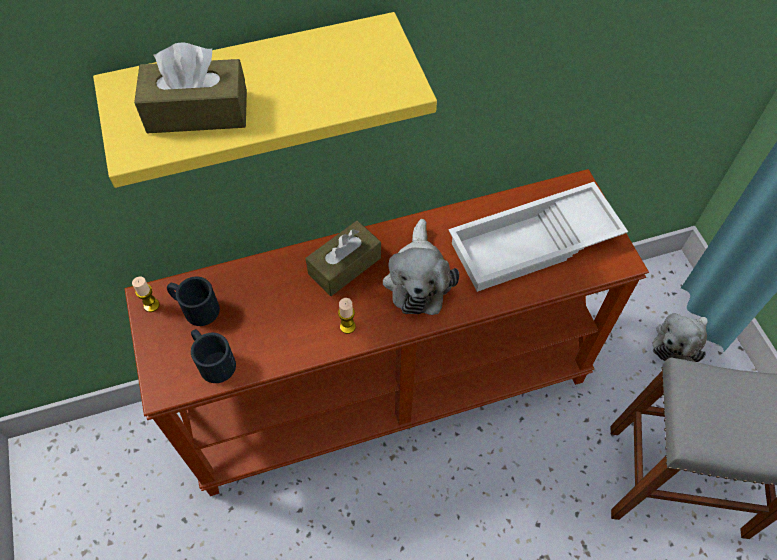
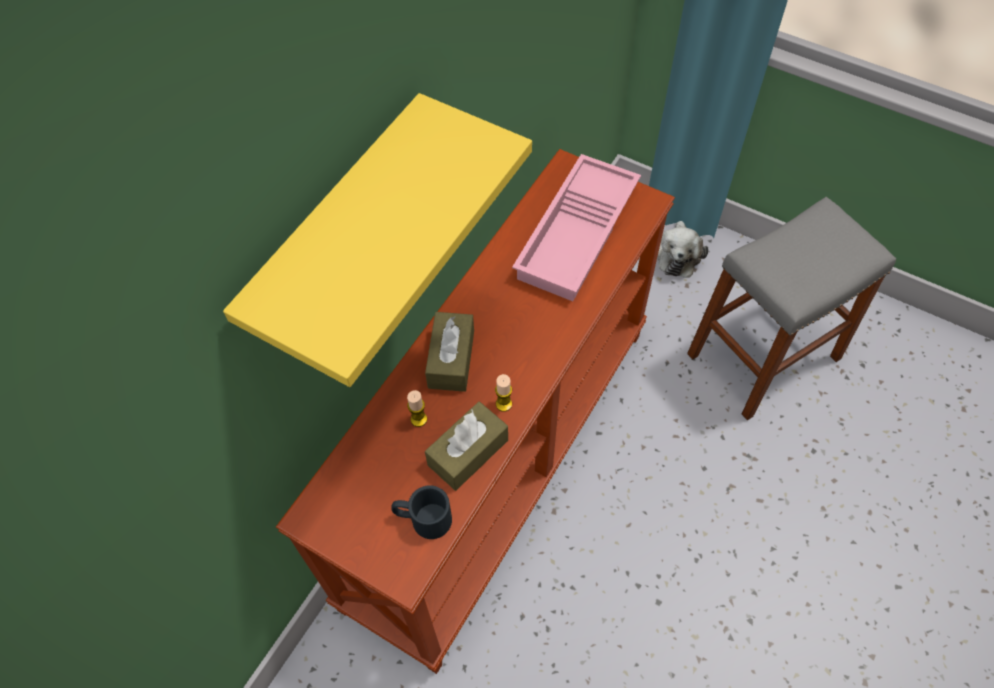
camera: 40 degrees left, 0 degrees up
(151, 305) = (318, 520): candle -> candle (419, 419)
(195, 307) = (360, 490): black mug -> none
(197, 112) = (357, 275): brown tissue box -> brown tissue box (468, 452)
(418, 279) = (520, 325): plush toy -> none
(534, 245) = (579, 235): white tray -> pink tray

